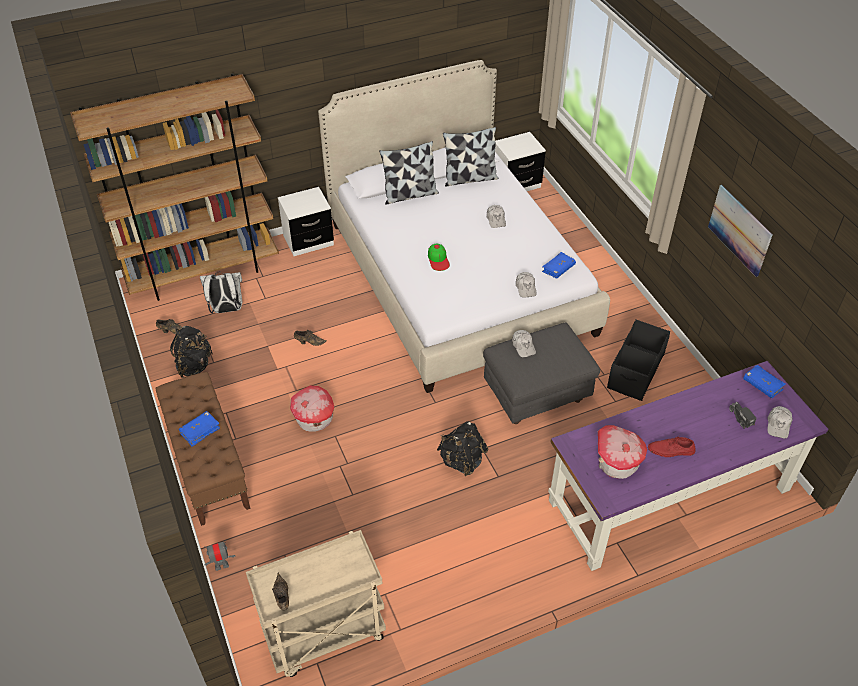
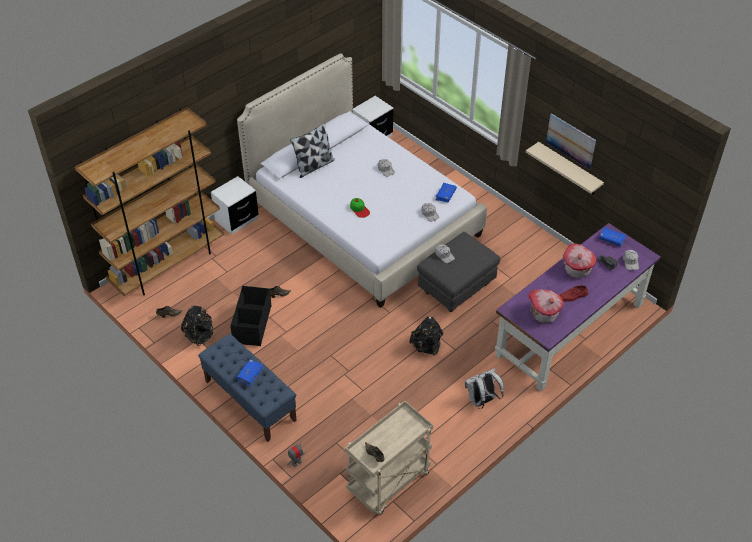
camera: 20 degrees left, 0 degrees up
(208, 464) = (250, 400): brown bench -> blue bench
(226, 309) = (202, 288): white backpack -> white backpack (481, 401)
(314, 419) = (310, 348): toy house -> toy house (577, 269)
(470, 178) = (352, 143): pillow -> none
(635, 371) = (515, 254): black storage box -> black storage box (252, 324)
(731, 272) = (569, 169): none -> beige shelf

